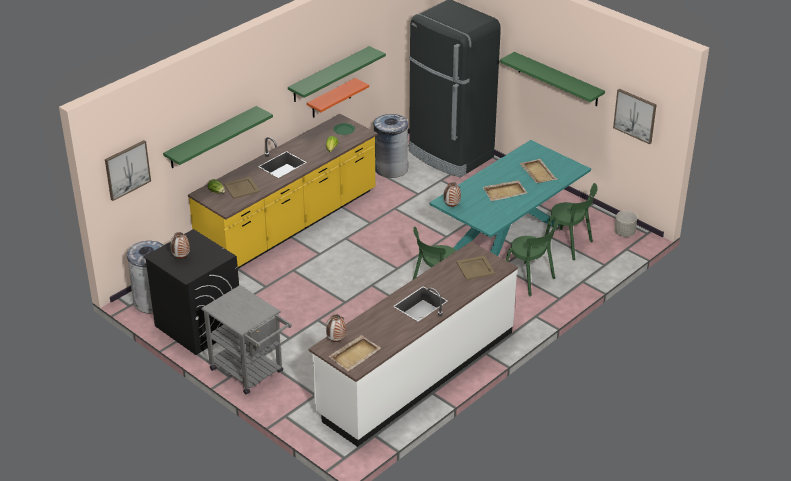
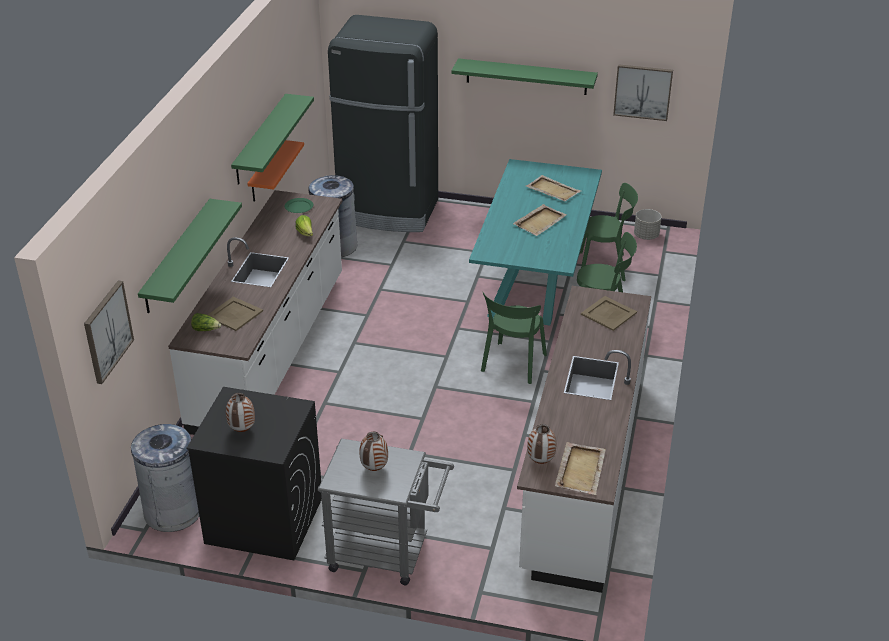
camera: 30 degrees left, 0 degrees up
(289, 225) = (271, 350): yellow counter -> white counter
(451, 206) = (498, 255): vase -> vase (374, 468)

